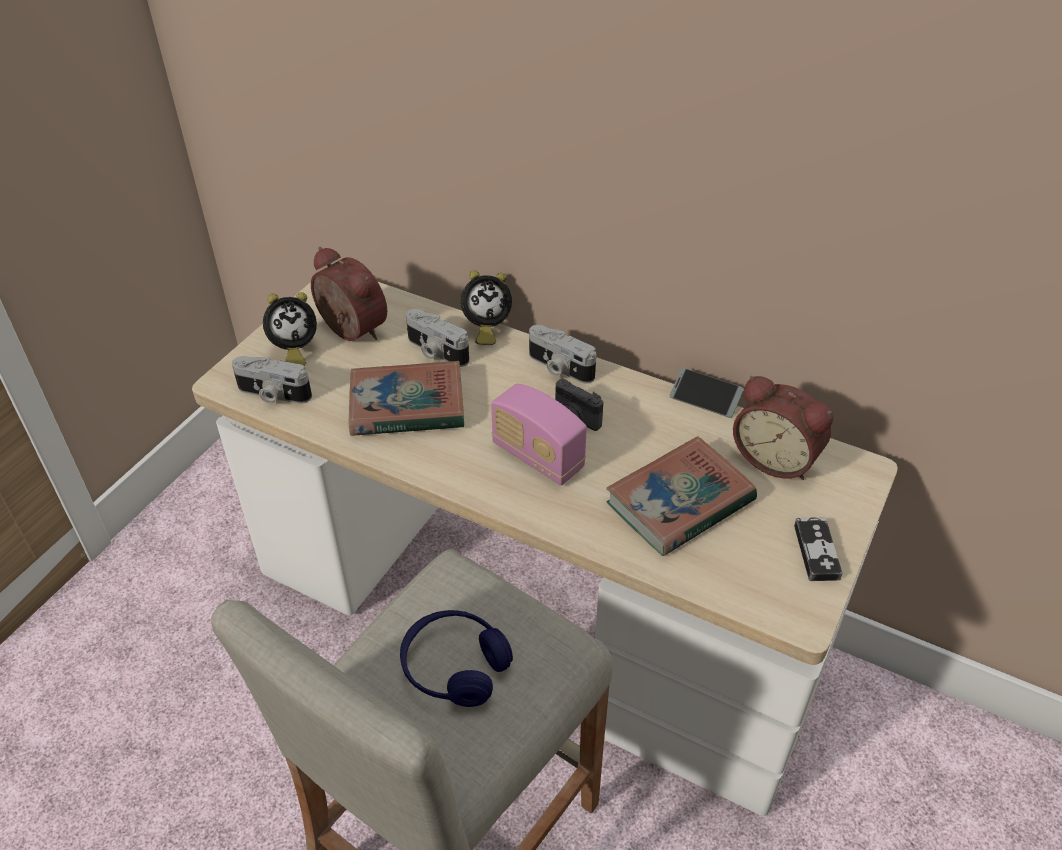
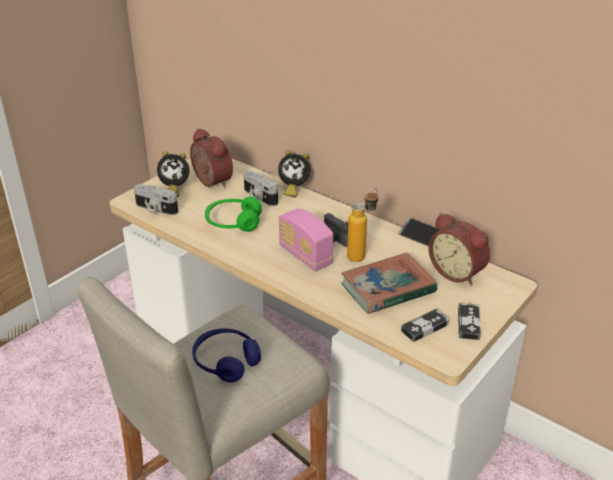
camera: 10 degrees right, 10 degrees down
(407, 406) = (233, 222): book -> green headphones
(559, 368) = (332, 212): camera -> none
(623, 442) = (361, 254): none -> bottle
(754, 568) = (424, 327): none -> game controller

